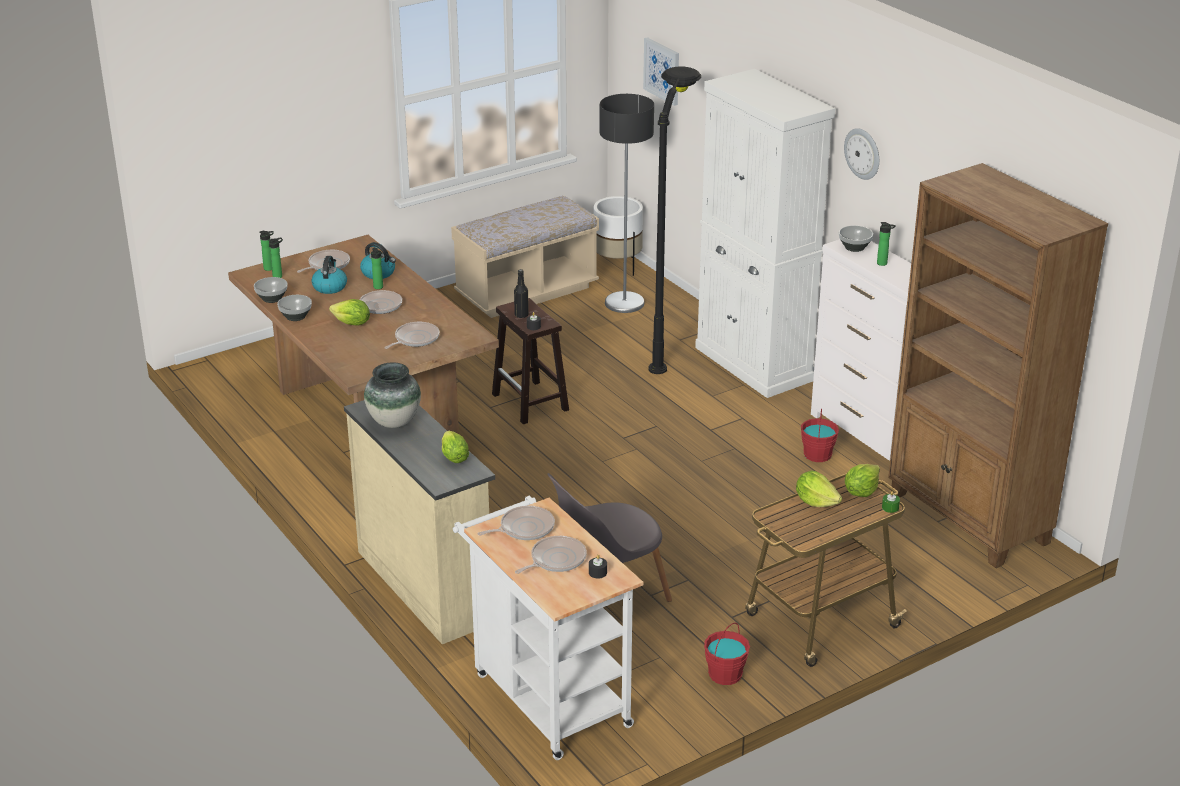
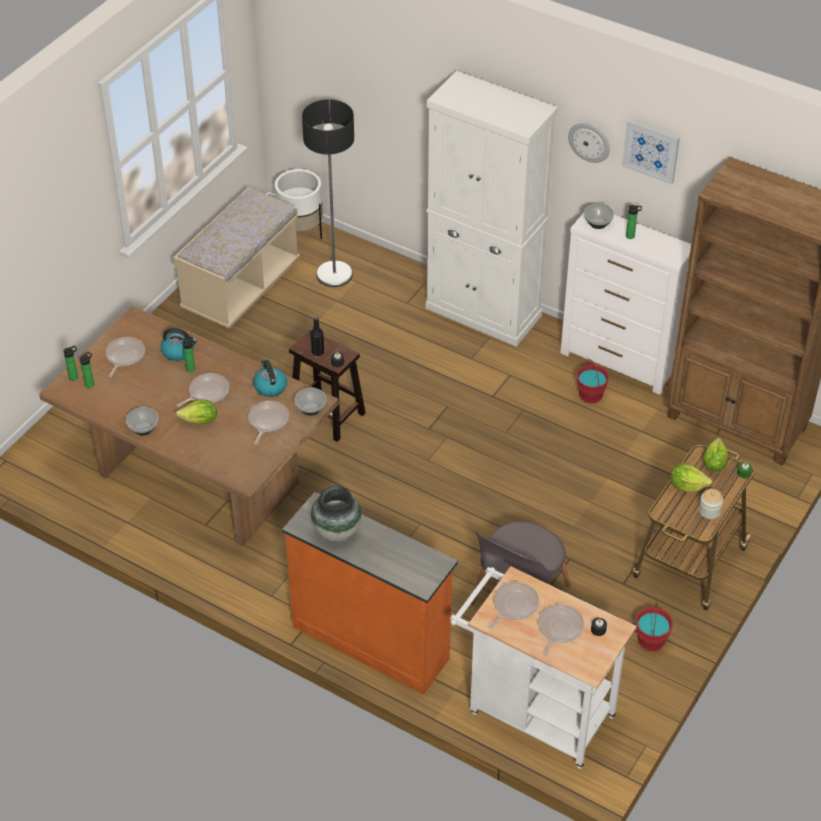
camera: 25 degrees left, 15 degrees up
(272, 299) = (105, 414): bowl -> bowl (311, 409)
(330, 287) = (147, 382): kettle -> kettle (270, 387)
(425, 585) = (371, 640): beige dresser -> orange dresser
(453, 456) = (411, 552): lettuce -> none
(662, 71) = (334, 64): picture -> picture (651, 150)
(669, 341) = (399, 307): black floor lamp -> none
(823, 528) = (709, 511): none -> jar

